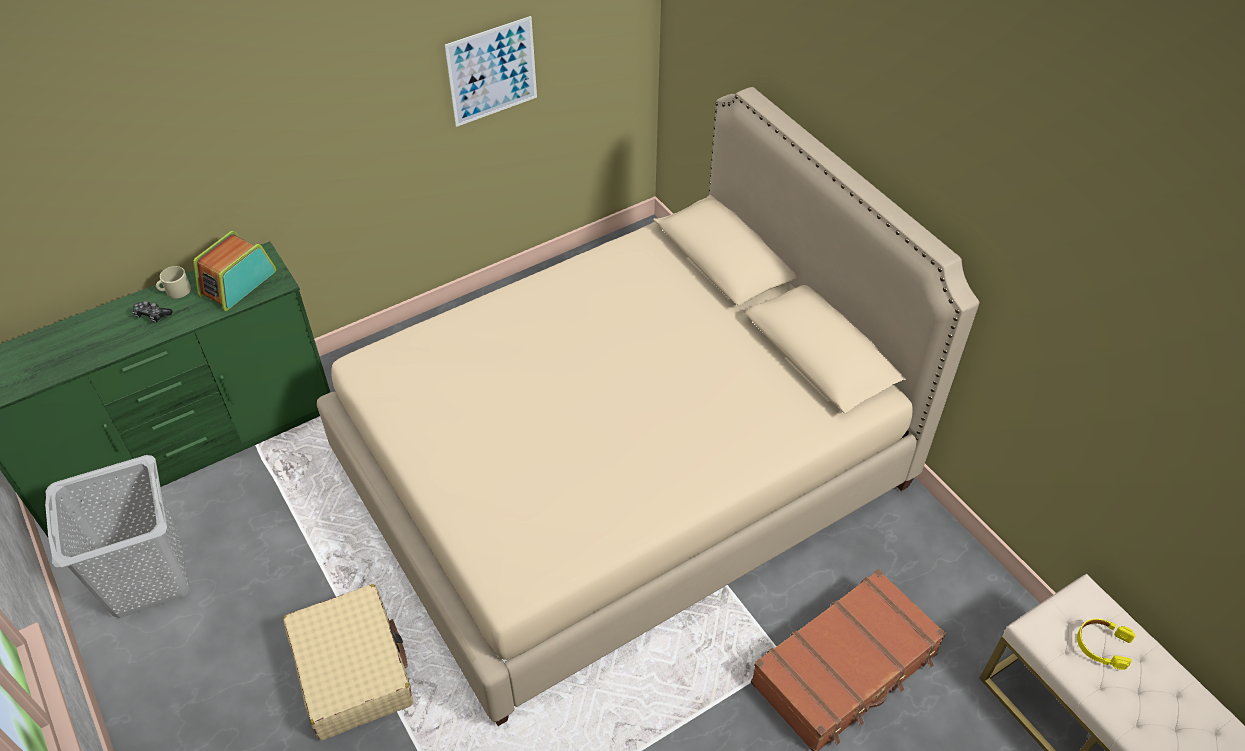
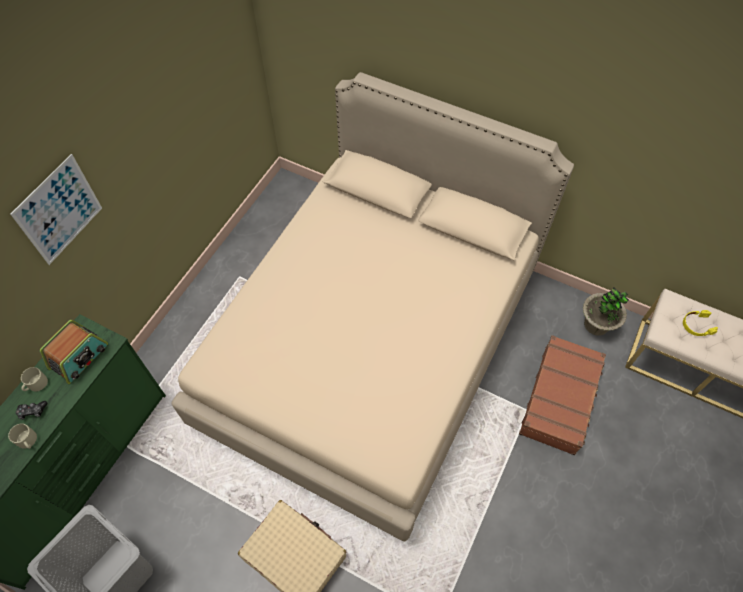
camera: 30 degrees left, 10 degrees up
(126, 341) = (28, 441): none -> beige mug
(237, 283) = (79, 357): radio -> radio turned 150 degrees counterclockwise
(492, 71) = (177, 126): picture -> picture (59, 210)
(972, 599) = (596, 325): none -> potted plant

